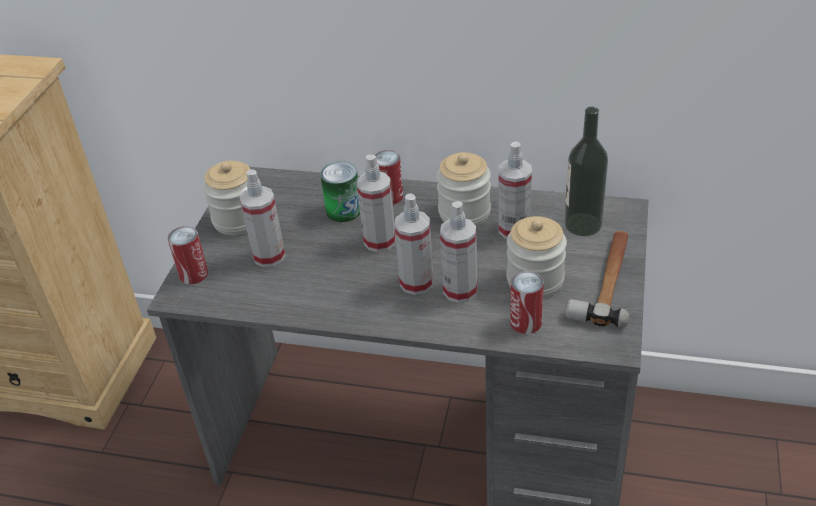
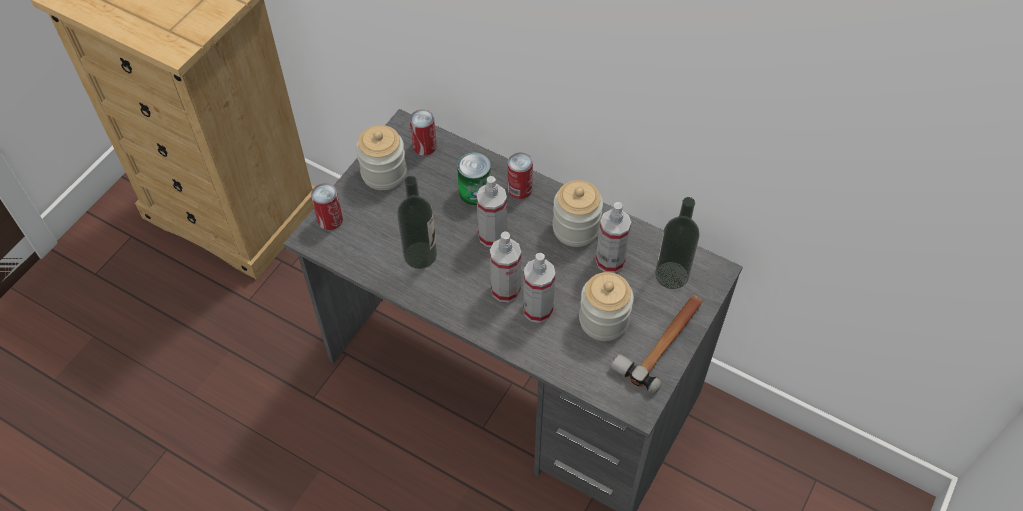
camera: 15 degrees right, 15 degrees up
(269, 256) = (396, 221): spray bottle -> none
(308, 278) = (420, 255): none -> bottle
(526, 322) = (577, 360): can -> can (424, 146)

